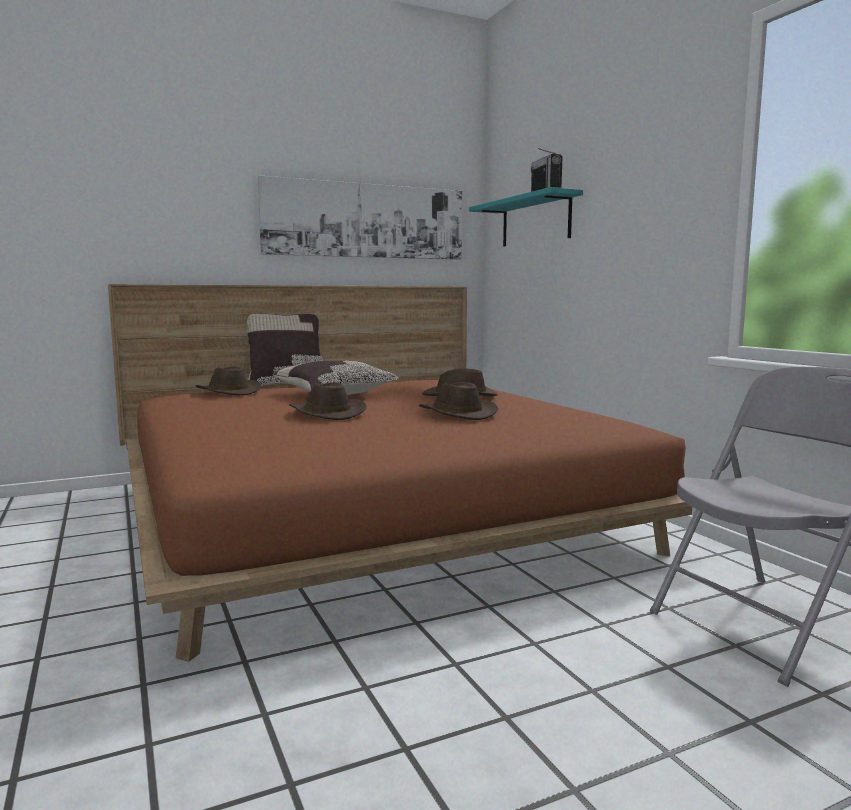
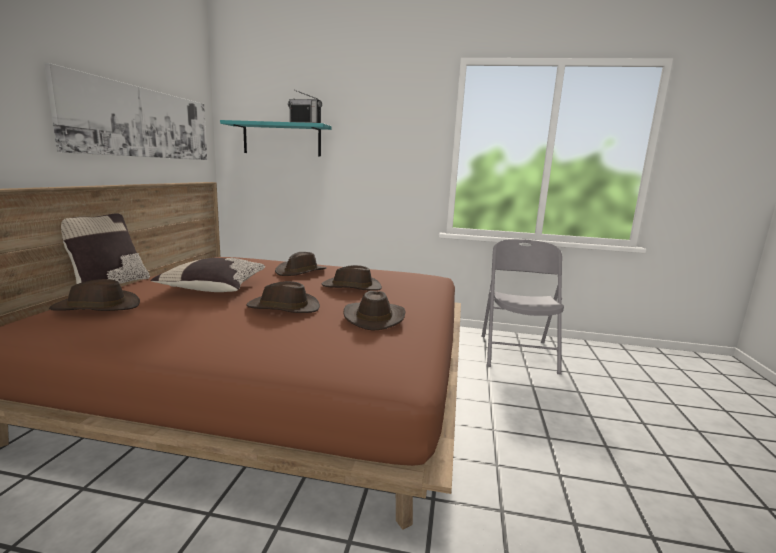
camera: 55 degrees left, 5 degrees up
(367, 435) = (374, 317): none -> brown hat

